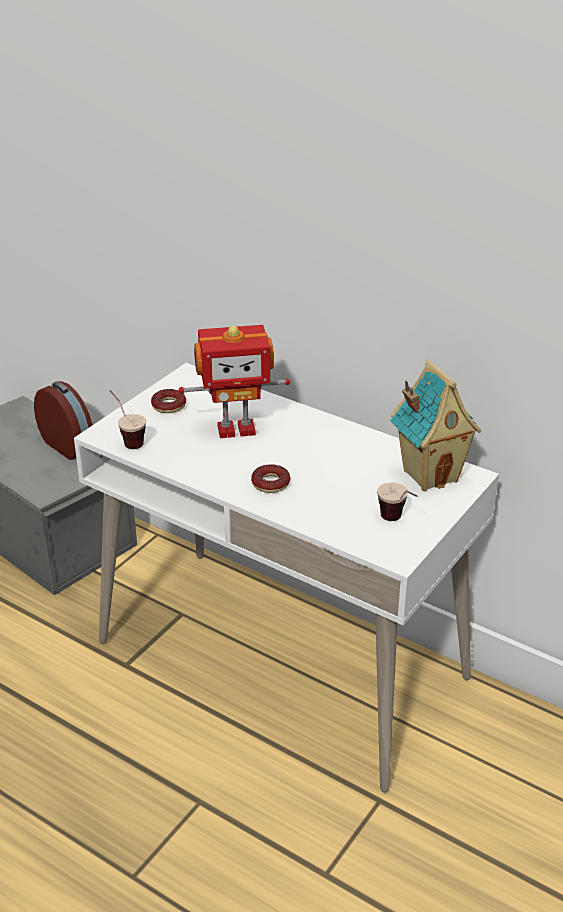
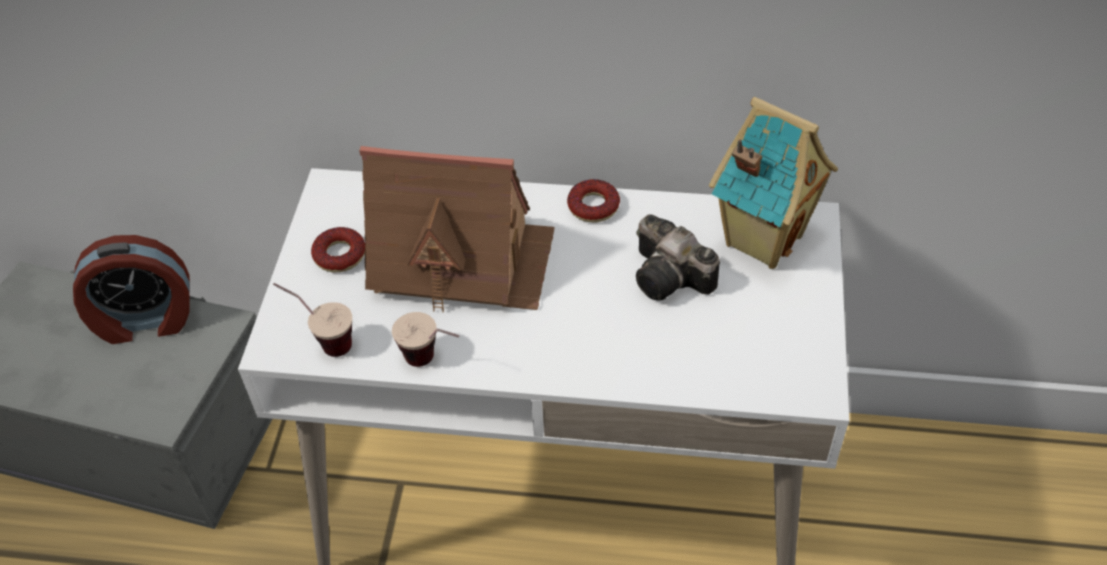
camera: 25 degrees left, 15 degrees up
(70, 445) = (145, 320): alarm clock -> alarm clock turned 150 degrees clockwise
(236, 428) = (462, 260): toy robot -> toy house
(270, 483) = (573, 336): donut -> donut (593, 206)
(355, 476) = (672, 278): none -> camera
(397, 522) = (776, 334): cup -> cup (433, 363)

